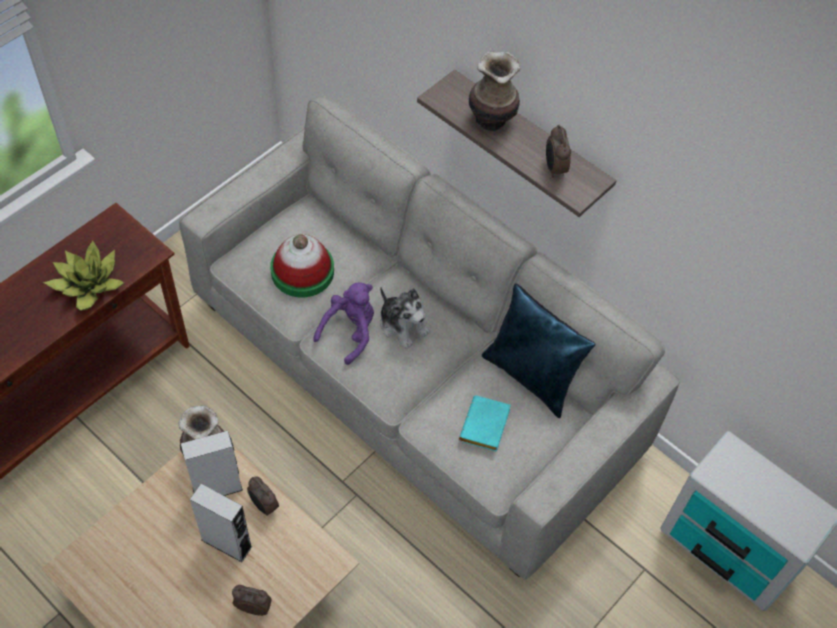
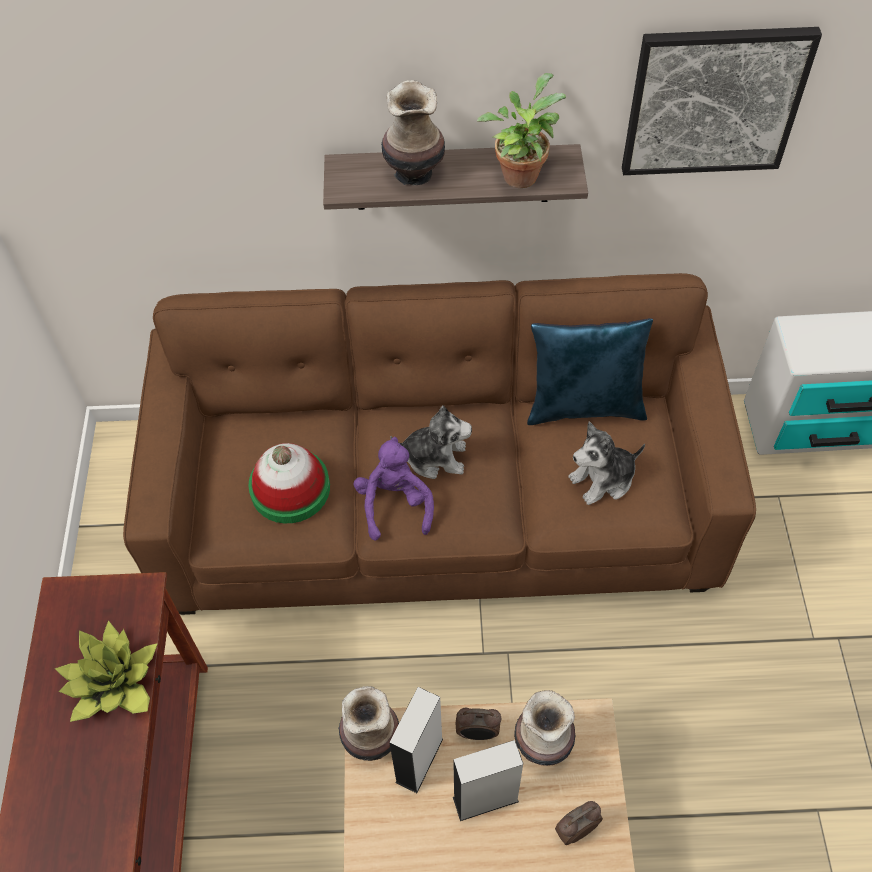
camera: 40 degrees left, 0 degrees up
(290, 548) = (543, 745): none -> vase
(414, 376) = (439, 509): grey sofa -> brown sofa
(486, 427) = (603, 479): turquoise book -> plush toy
(554, 168) = (520, 173): alarm clock -> potted plant
(714, 215) = (714, 101): none -> picture

